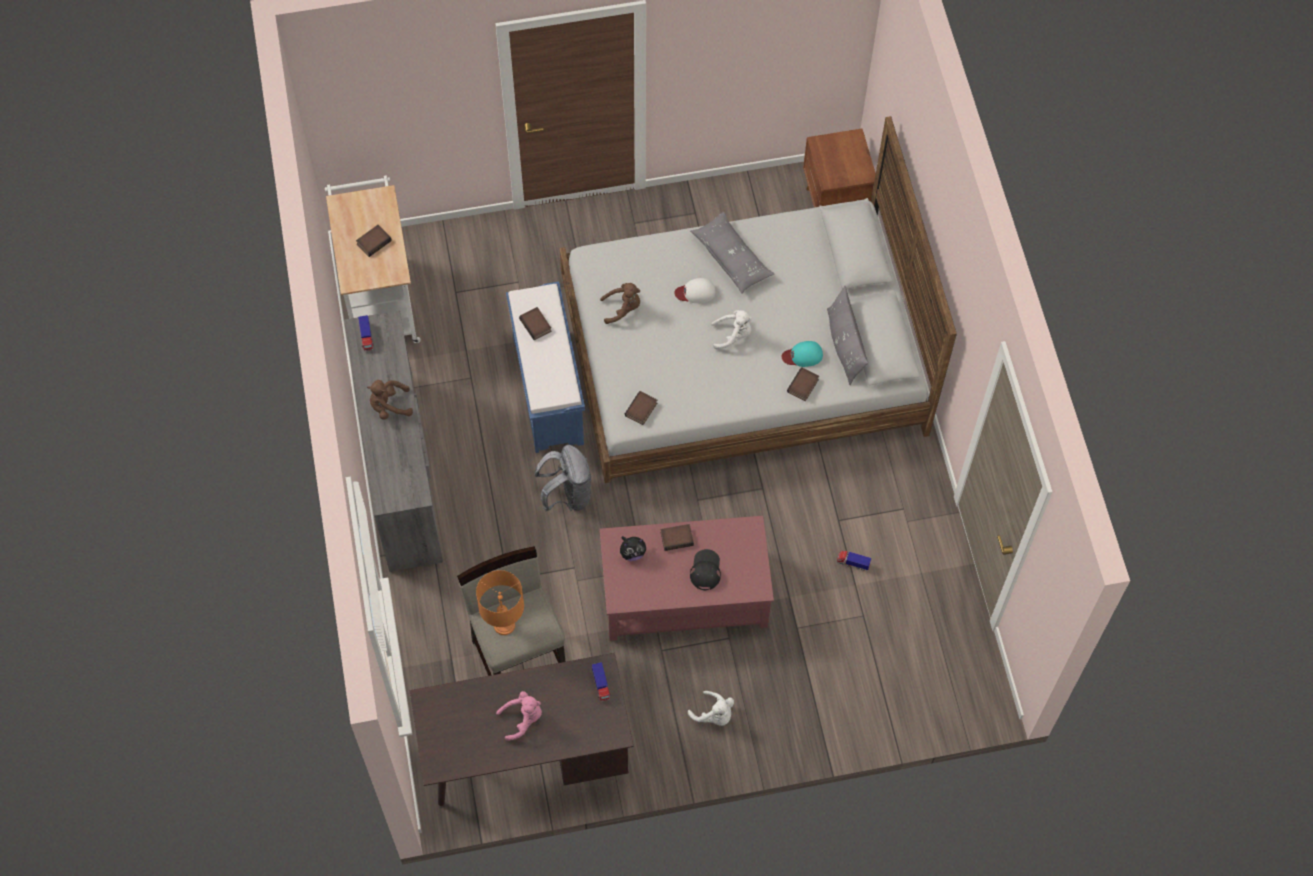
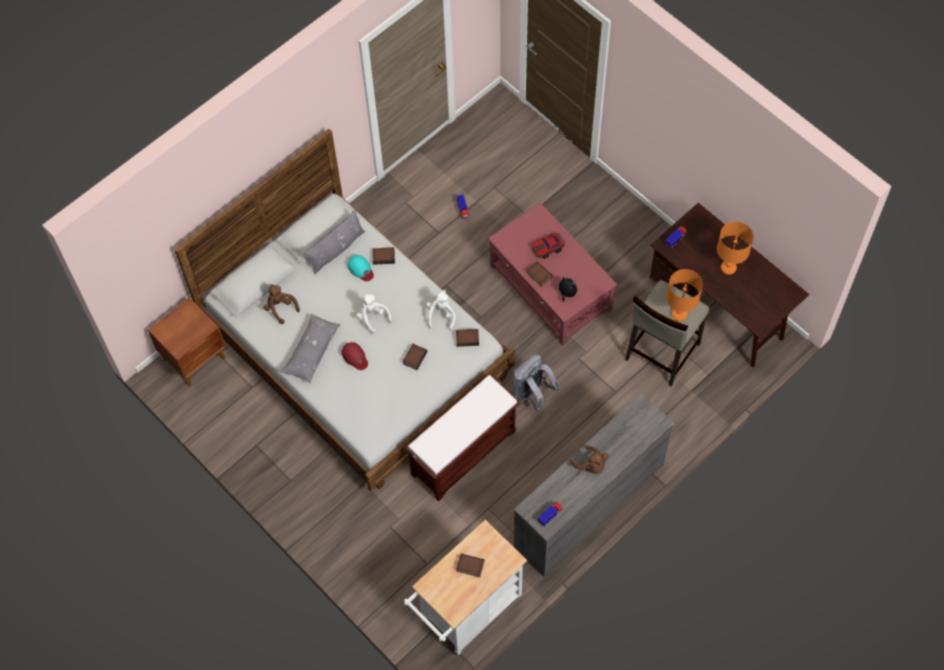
camera: 120 degrees left, 0 degrees up
(523, 719) = (728, 267): pink plush toy -> orange table lamp
(536, 325) = (450, 436): book -> book (414, 357)
(549, 391) = (464, 452): blue bench -> brown bench
(623, 308) = (397, 395): brown plush toy -> brown plush toy (280, 308)
(695, 292) = (355, 357): white cap -> red cap
(705, 570) = (548, 248): black cap -> toy car
(714, 715) = (615, 229): white plush toy -> white plush toy (441, 315)

